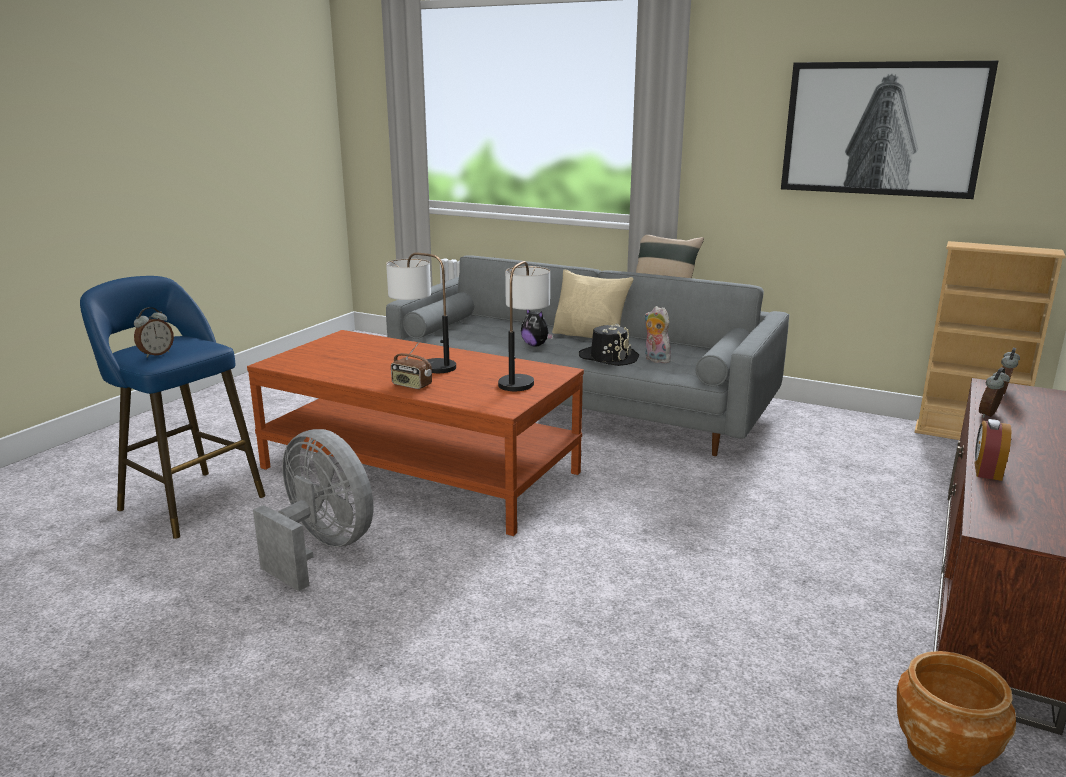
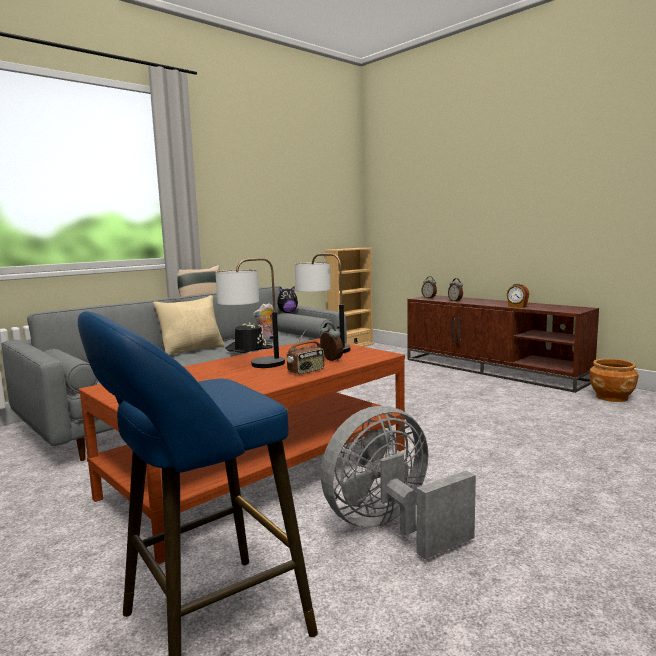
camera: 70 degrees left, 10 degrees down
(156, 354) = (229, 396): alarm clock -> alarm clock (331, 360)
(536, 345) = (186, 361): plush toy -> plush toy (287, 312)
(882, 129) = (290, 192): picture -> none

